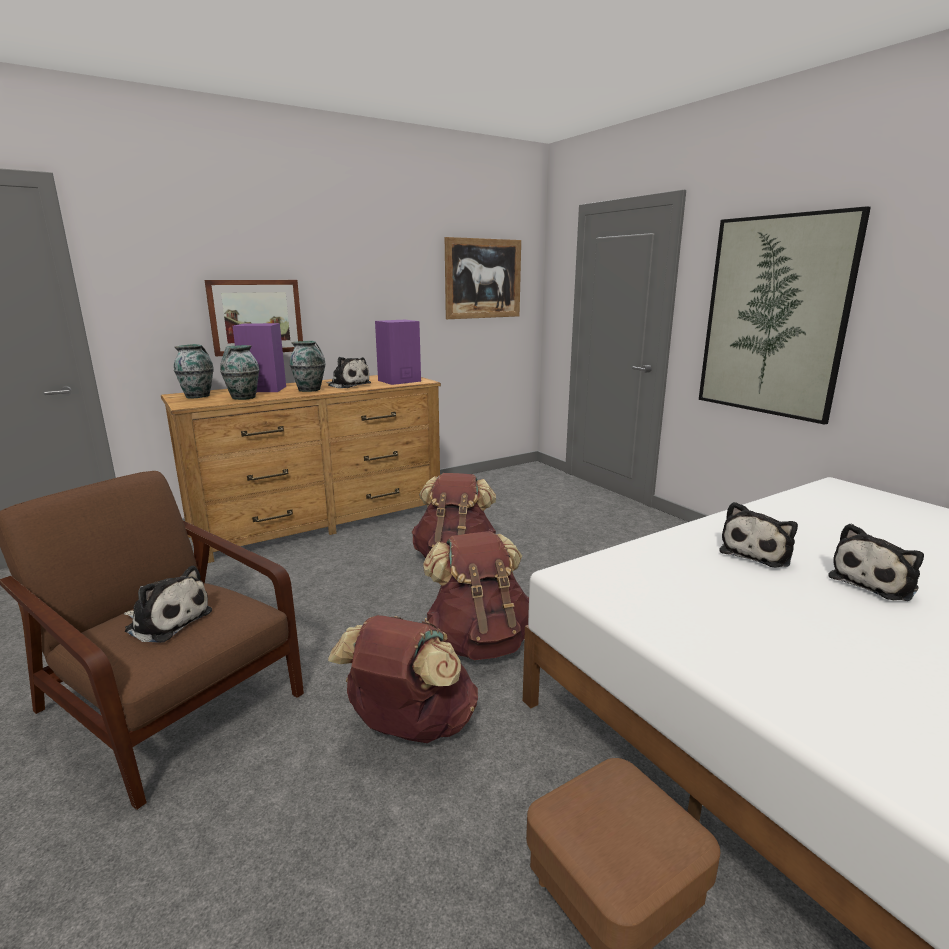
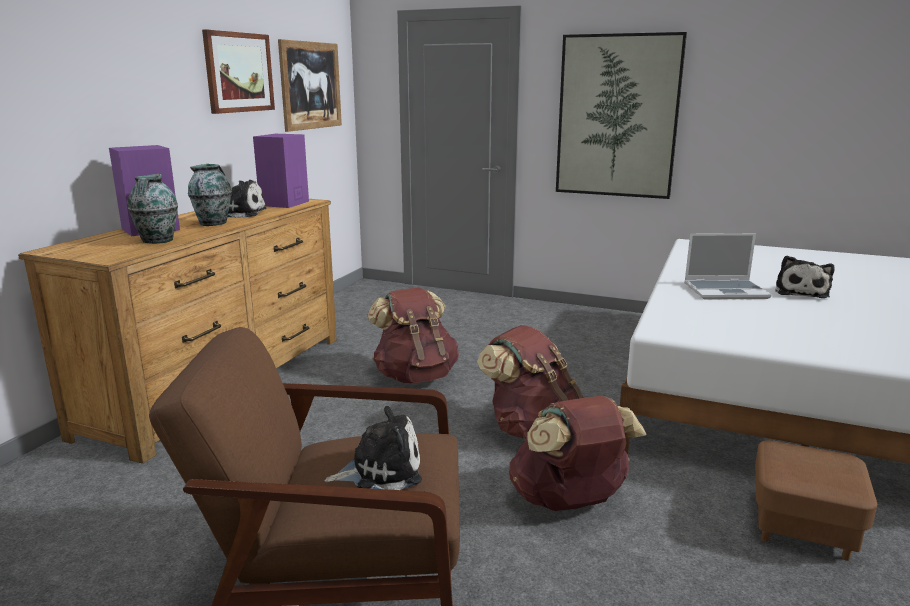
camera: 35 degrees left, 0 degrees up
(198, 396) = (88, 247): vase -> none
(256, 317) = (112, 139): picture -> picture (239, 72)
(758, 552) = (726, 291): plush toy -> laptop

